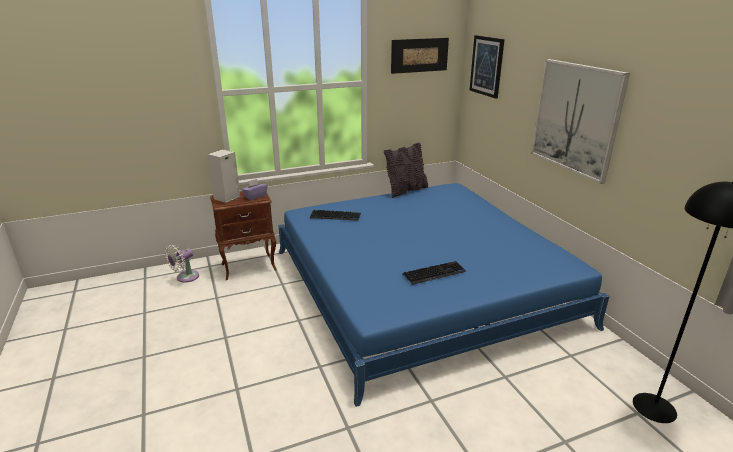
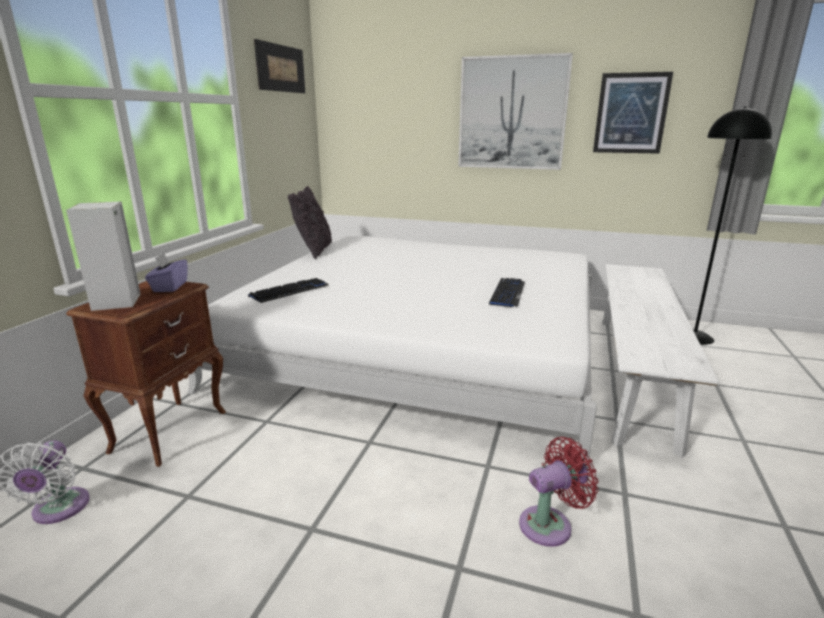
camera: 50 degrees left, 5 degrees down
(292, 407) = (550, 524): none -> red fan
(420, 286) = (423, 345): blue bed -> white bed
(487, 66) = (361, 83): picture -> picture (631, 113)
(515, 389) = (633, 373): none -> white bench

